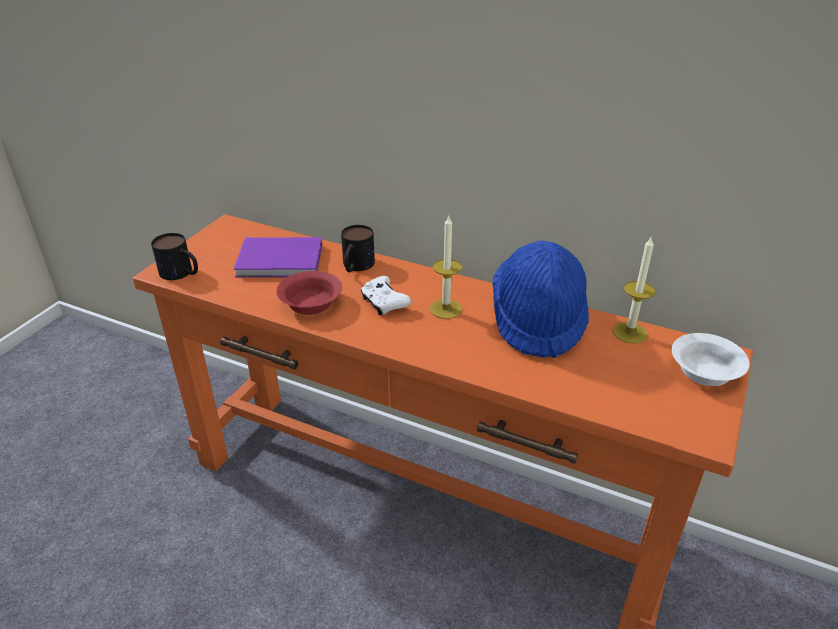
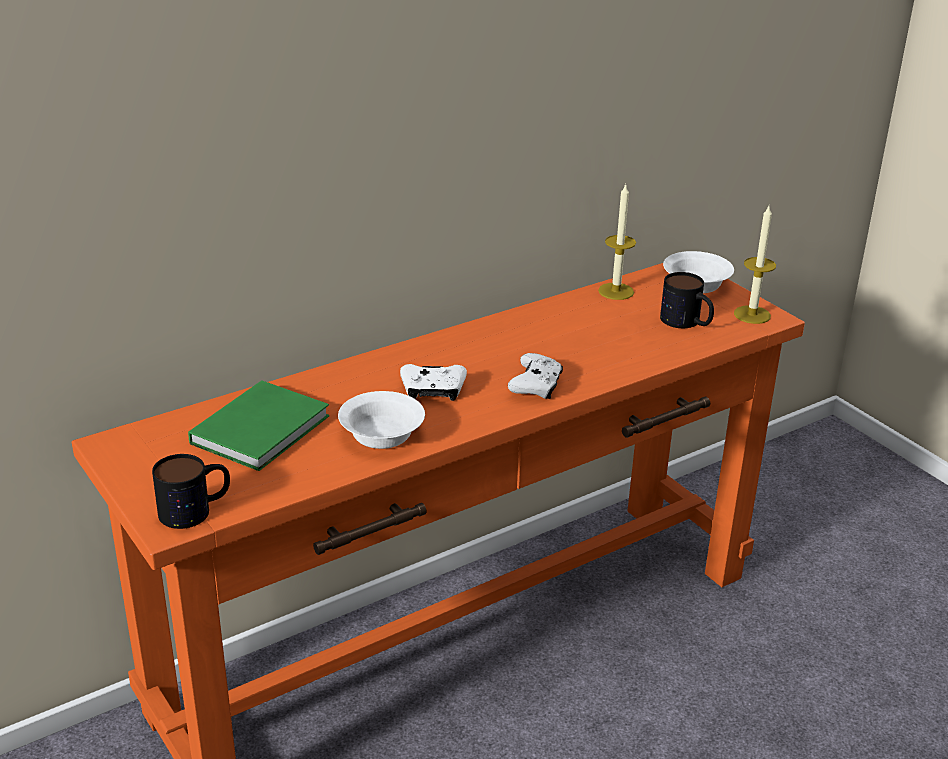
camera: 60 degrees left, 5 degrees down
(282, 261) = (264, 429): purple book -> green book
(312, 304) = (384, 434): red bowl -> white bowl
(356, 267) = (339, 385): mug -> mug (687, 322)
(435, 344) = (536, 386): none -> white game controller
(446, 309) = (483, 361): candle -> candle (752, 314)
(538, 320) = (554, 323): blue hat -> none

